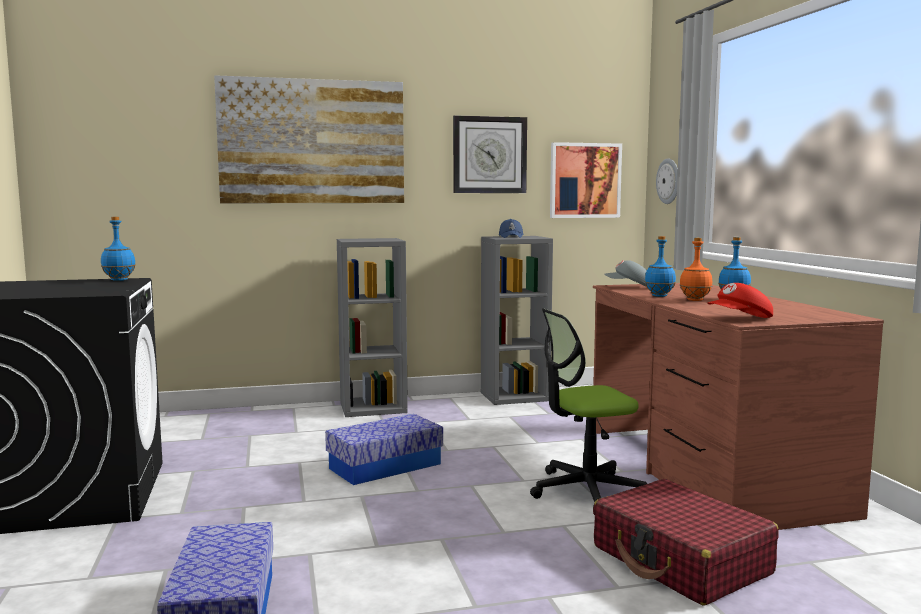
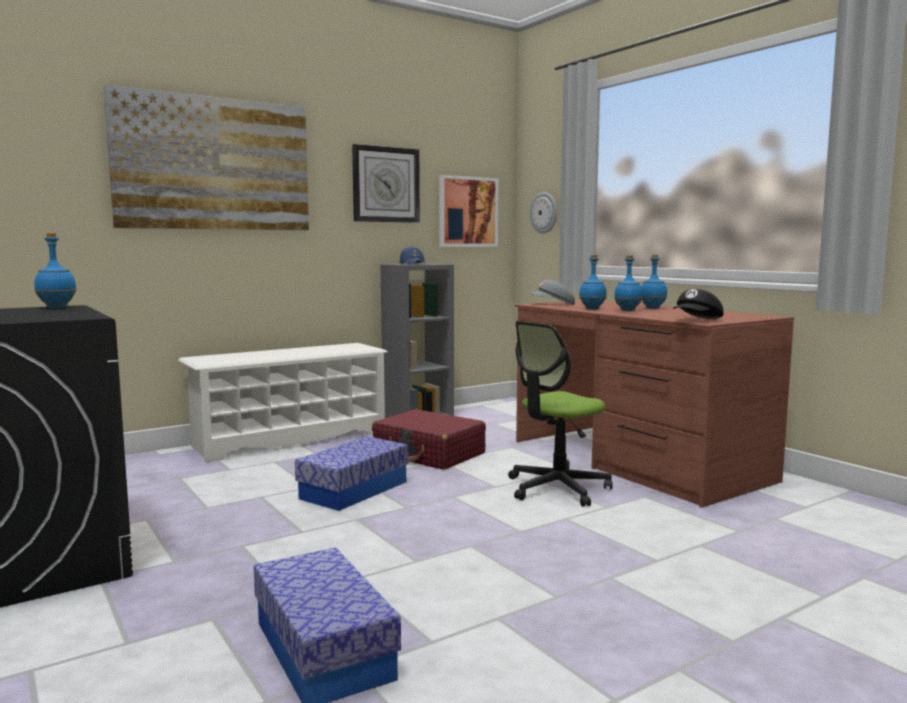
camera: 20 degrees left, 0 degrees up
(373, 407) = (290, 439): grey bookcase -> white shoe rack
(681, 561) = (684, 532): red suitcase -> red suitcase (429, 454)
(694, 300) = (627, 310): orange bottle -> blue bottle
(740, 319) = (697, 320): red cap -> black cap

